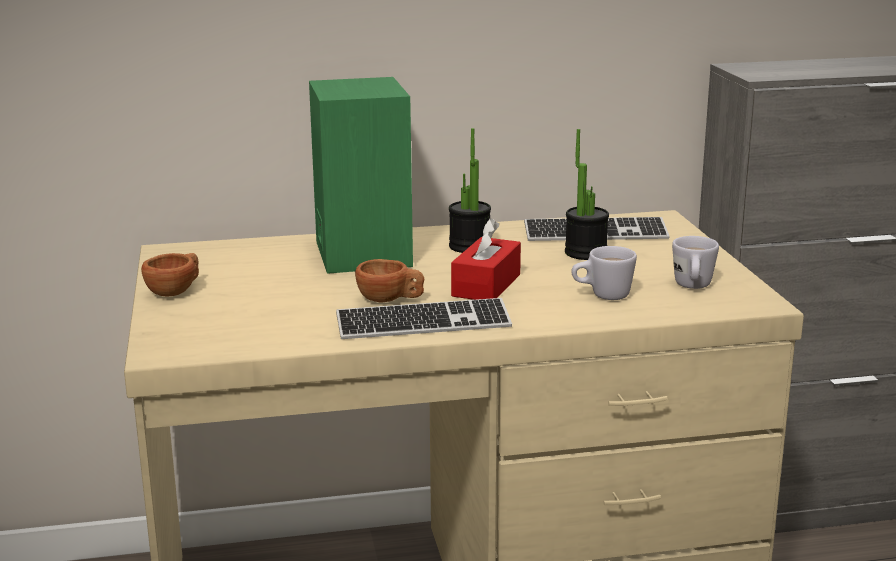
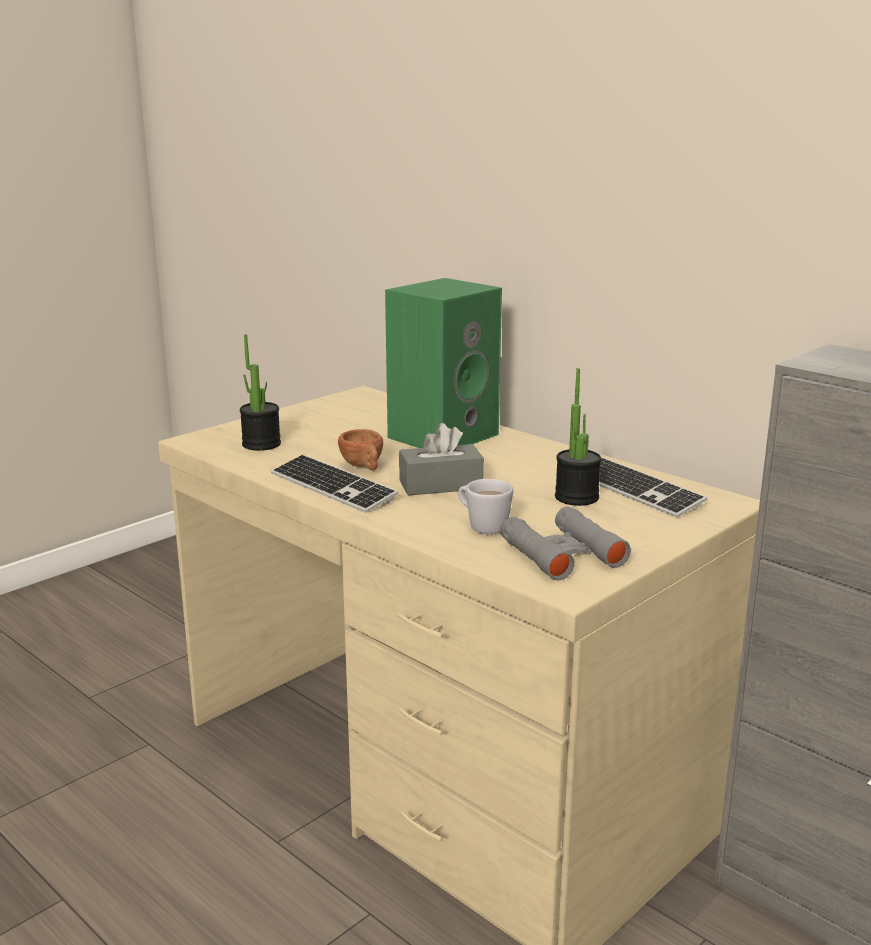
camera: 55 degrees right, 0 degrees up
(176, 291) = (295, 415): brown cup -> none
(469, 246) = (518, 459): potted plant -> potted plant (261, 444)
(486, 285) = (440, 485): red tissue box -> grey tissue box
(692, 287) = (562, 554): white mug -> grey binoculars

